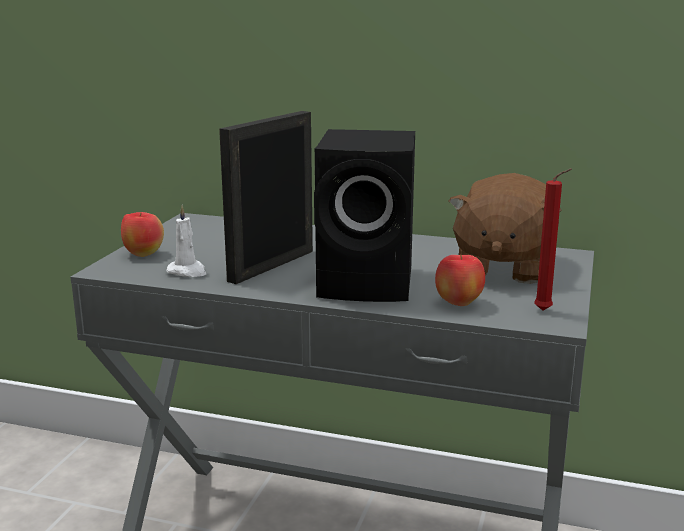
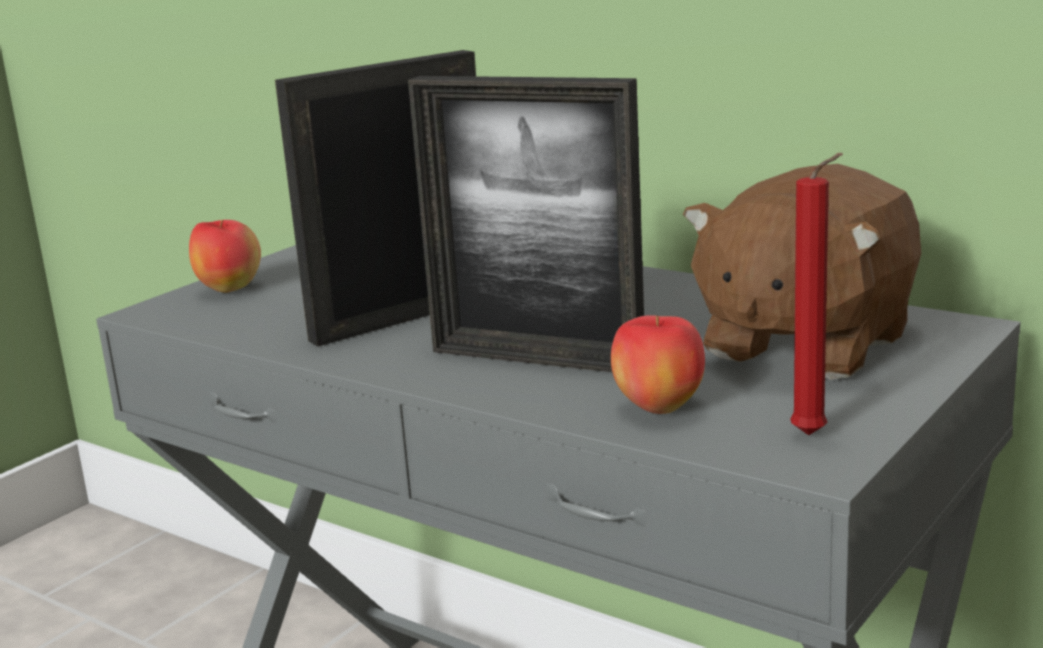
camera: 20 degrees right, 0 degrees up
(188, 272) = (266, 321): white candle -> none
(370, 283) = (536, 359): black speaker -> picture frame

